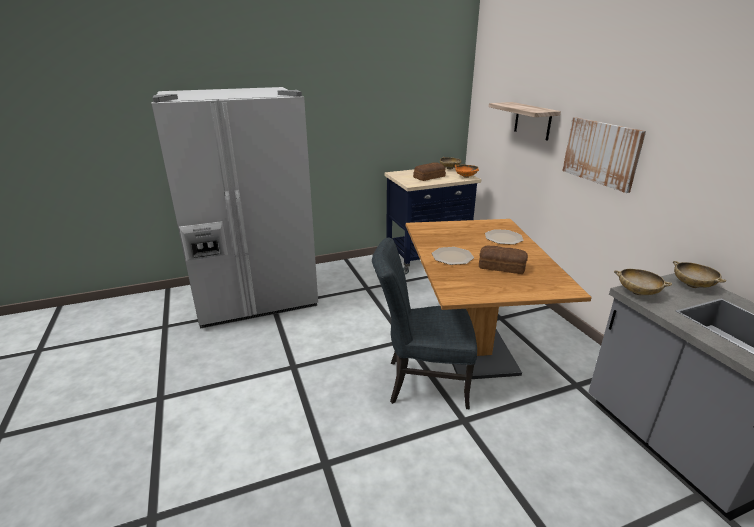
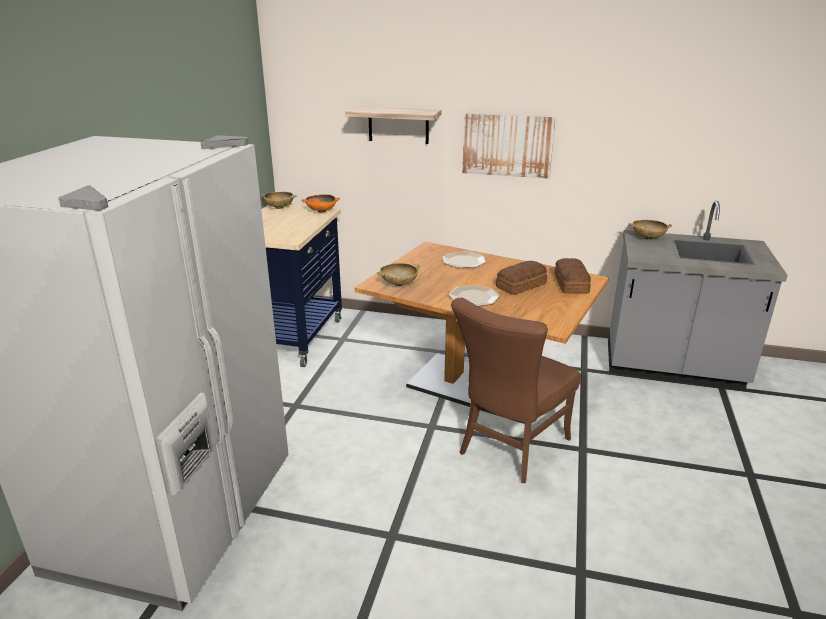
camera: 55 degrees left, 0 degrees up
(421, 382) = (509, 448): grey chair -> brown chair
(428, 177) = (285, 225): bread -> bread (570, 284)
(637, 292) = (643, 256): beige bowl -> beige bowl (398, 284)

